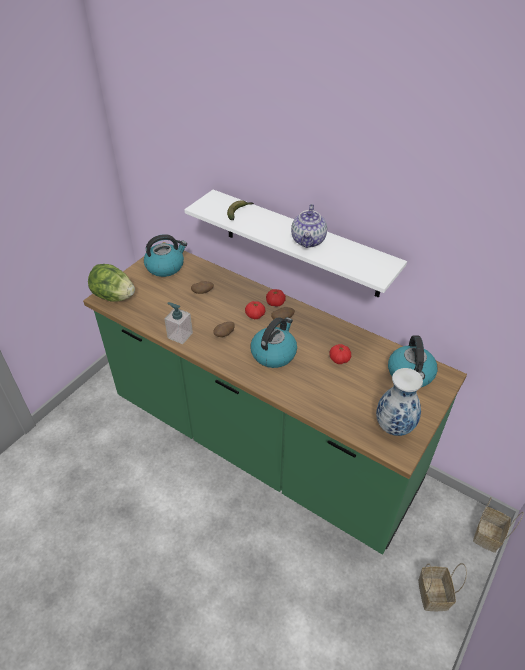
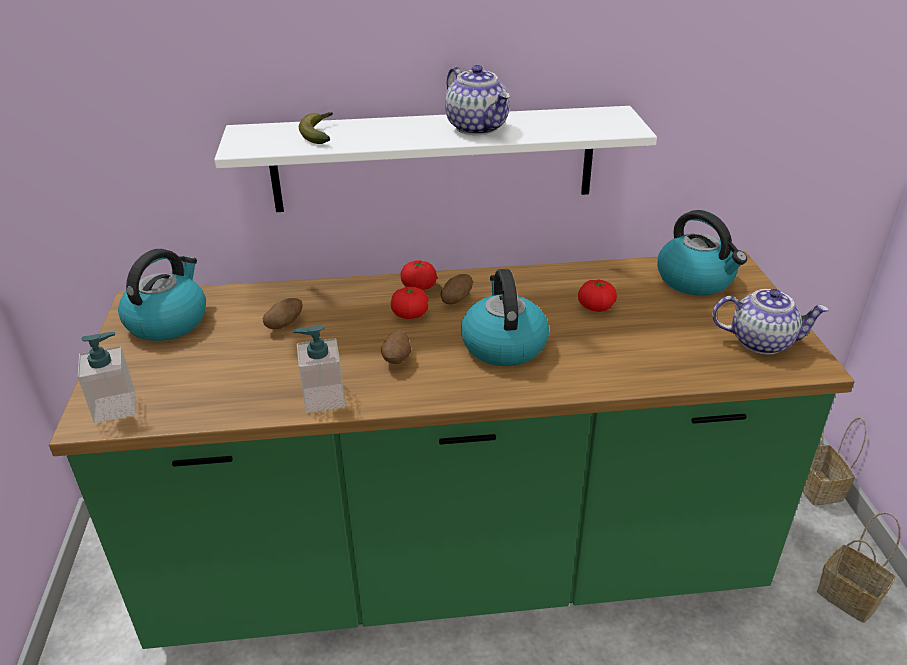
camera: 40 degrees left, 10 degrees down
(114, 297) = (115, 407): lettuce -> soap dispenser
(393, 426) = (762, 341): vase -> teapot

